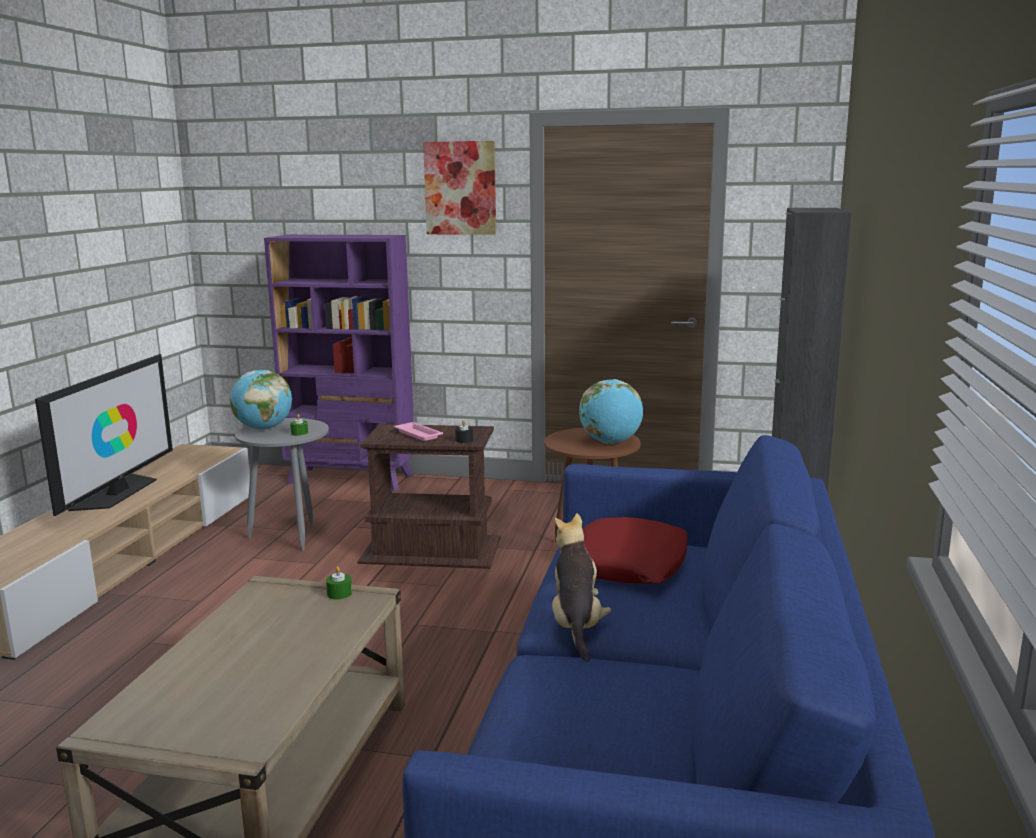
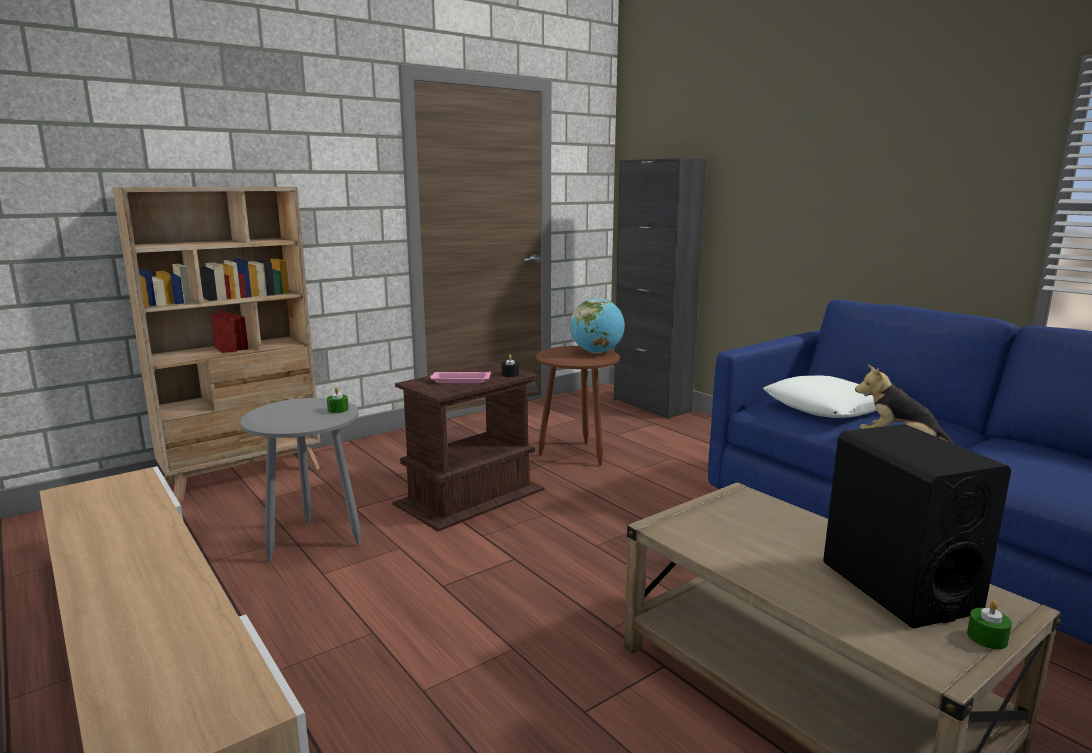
camera: 50 degrees left, 0 degrees up
(118, 492) = (117, 561): television -> none
(236, 693) = (897, 587): none -> black speaker
(263, 428) = (281, 417): globe -> none
(339, 593) = (722, 502): green candle -> green candle (987, 638)
(351, 479) = (244, 476): purple bookcase -> beige bookcase
(460, 188) = (335, 136): picture -> none
(627, 563) = (824, 407): red pillow -> white pillow

